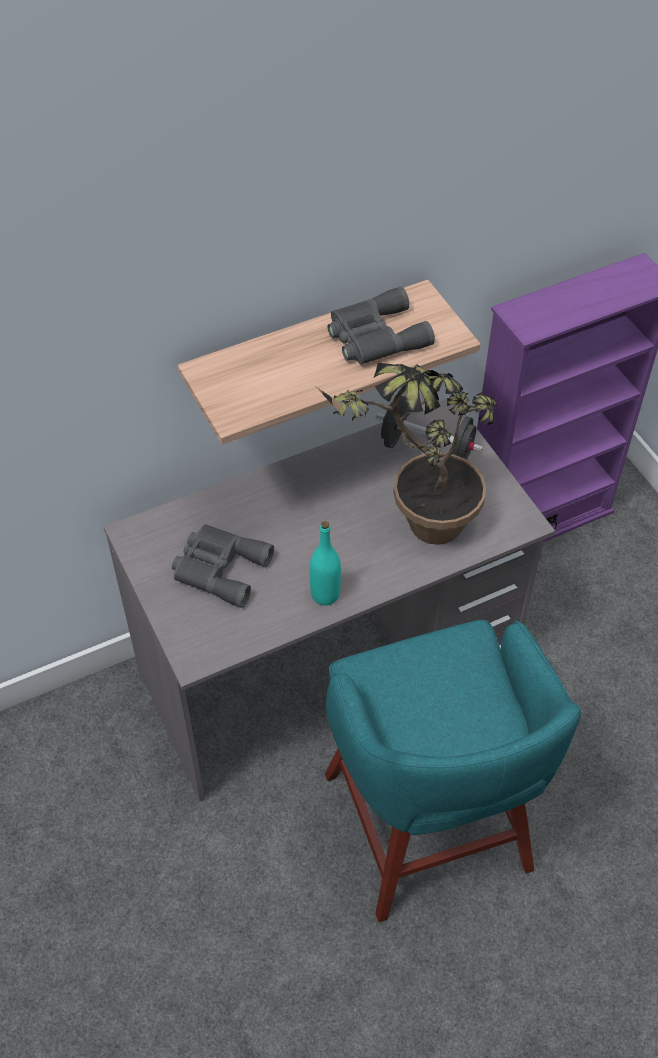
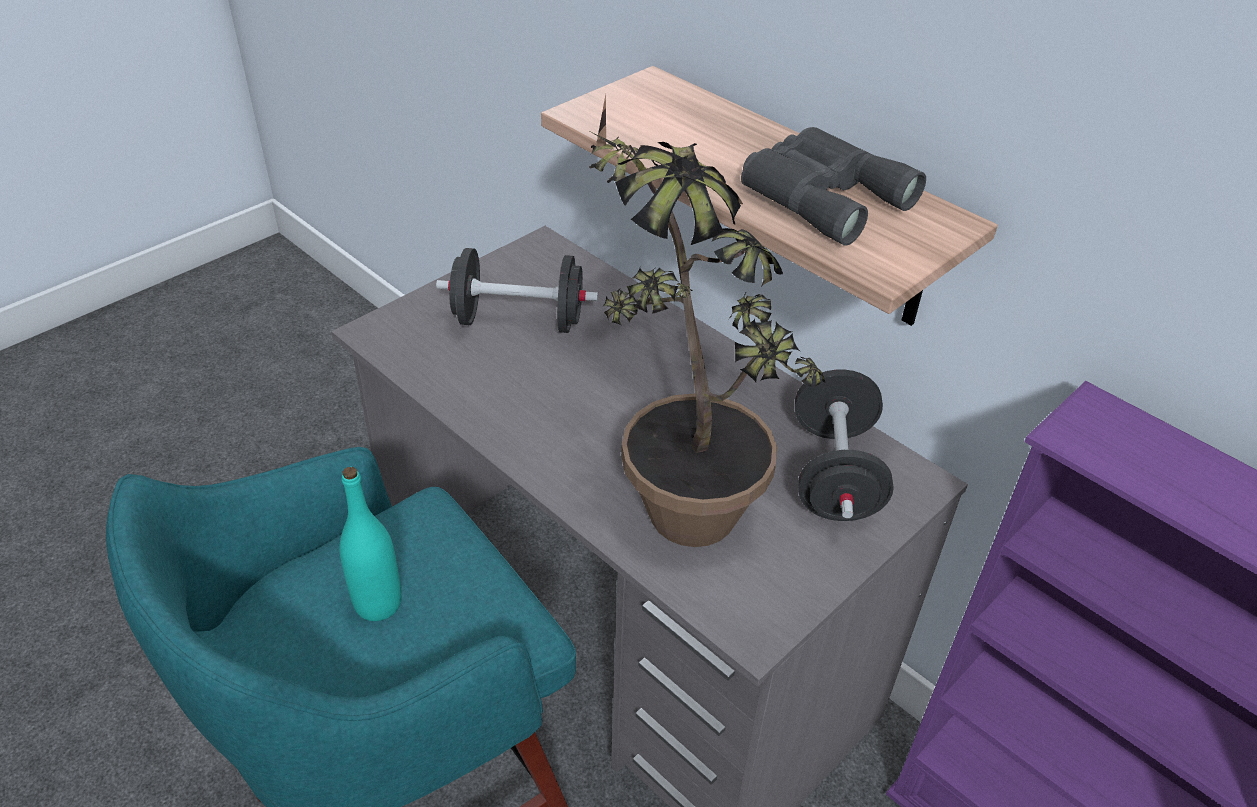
camera: 70 degrees right, 10 degrees down
(219, 568) = (518, 320): grey binoculars -> black dumbbell
(325, 595) = (510, 422): turquoise bottle -> turquoise bottle (378, 603)

